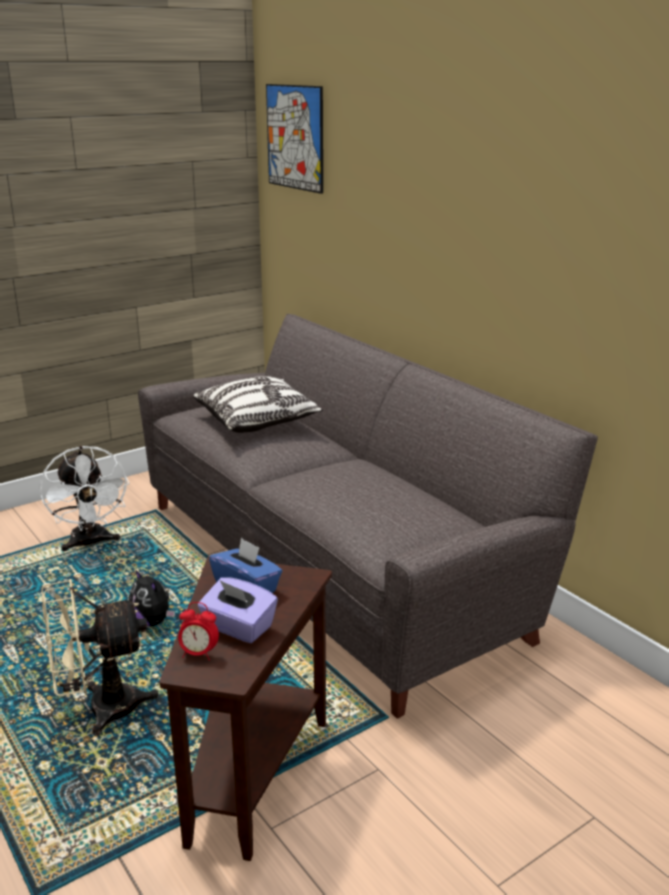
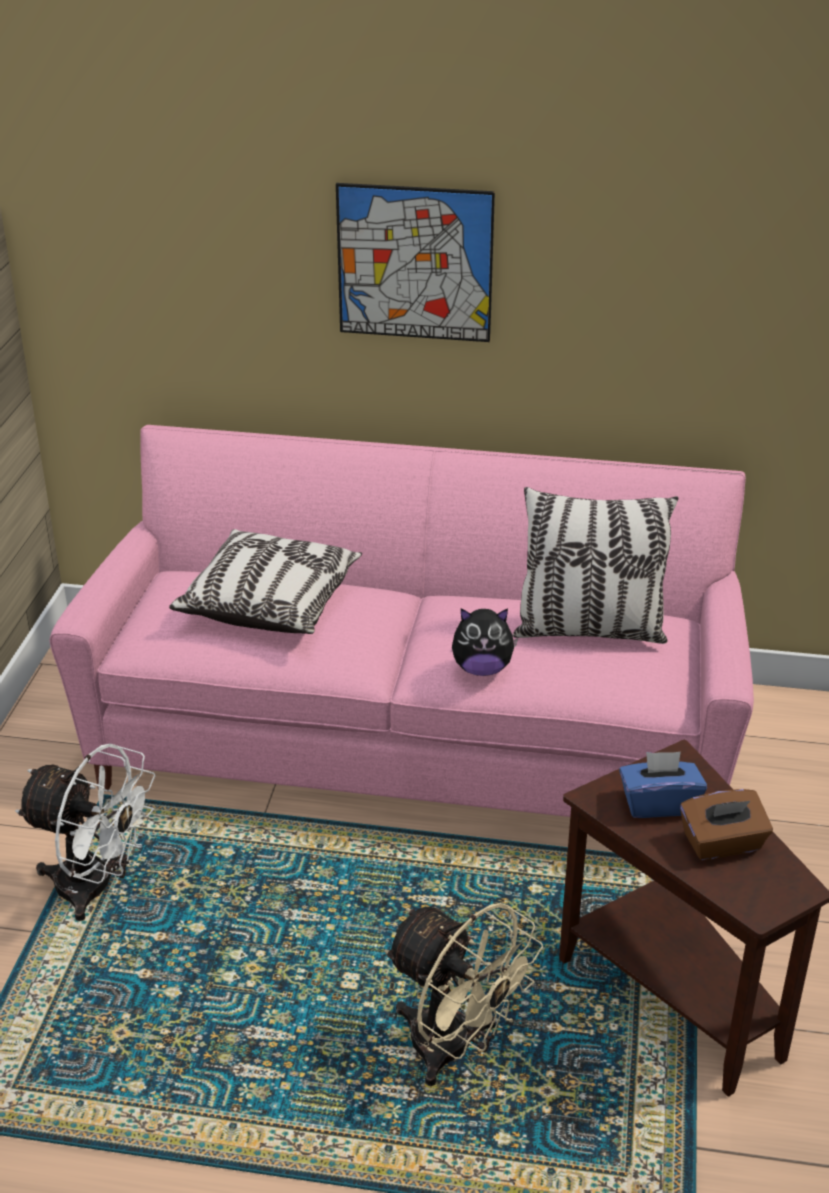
camera: 45 degrees left, 10 degrees up
(100, 710) = (455, 1050): beige fan -> beige fan turned 75 degrees counterclockwise
(153, 621) = (343, 926): plush toy -> plush toy (482, 669)
(199, 654) = (740, 888): alarm clock -> none
(238, 628) = (722, 844): purple tissue box -> brown tissue box
(295, 137) = (112, 160): picture -> picture (415, 263)
(334, 563) = (414, 739): grey sofa -> pink sofa
(397, 501) = (589, 630): none -> pillow

